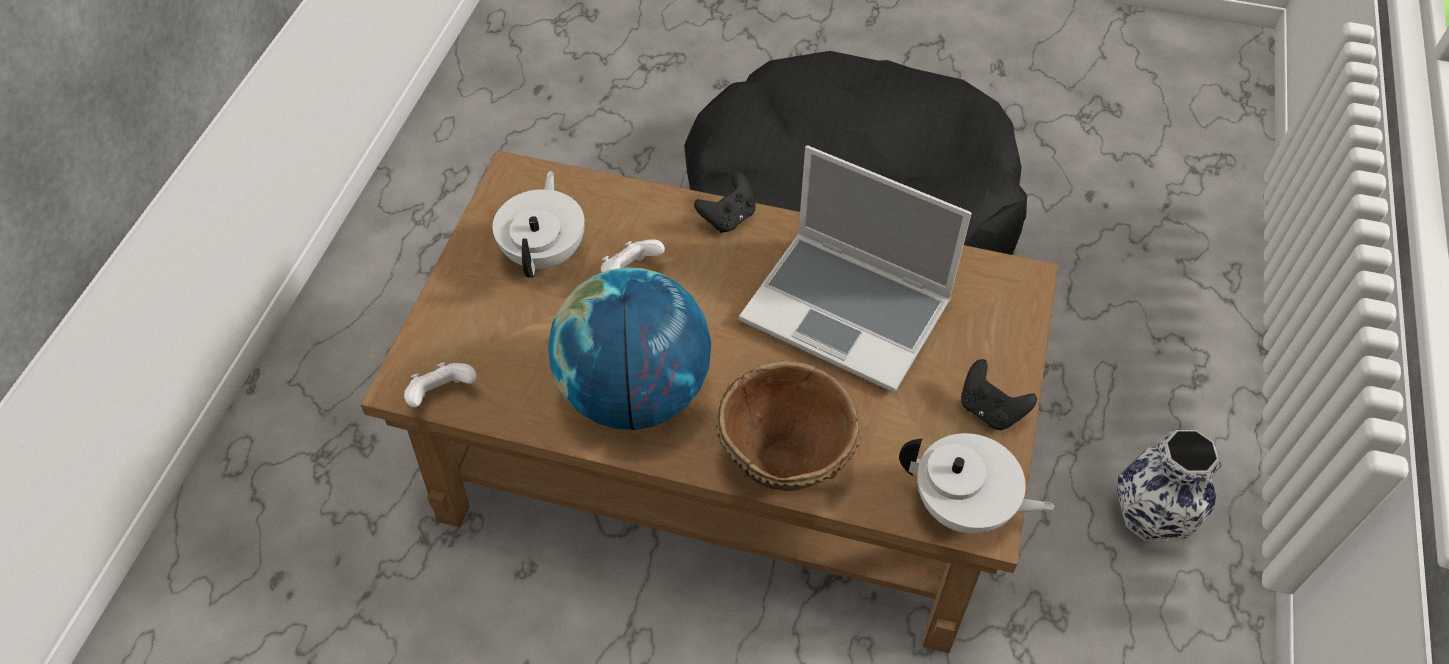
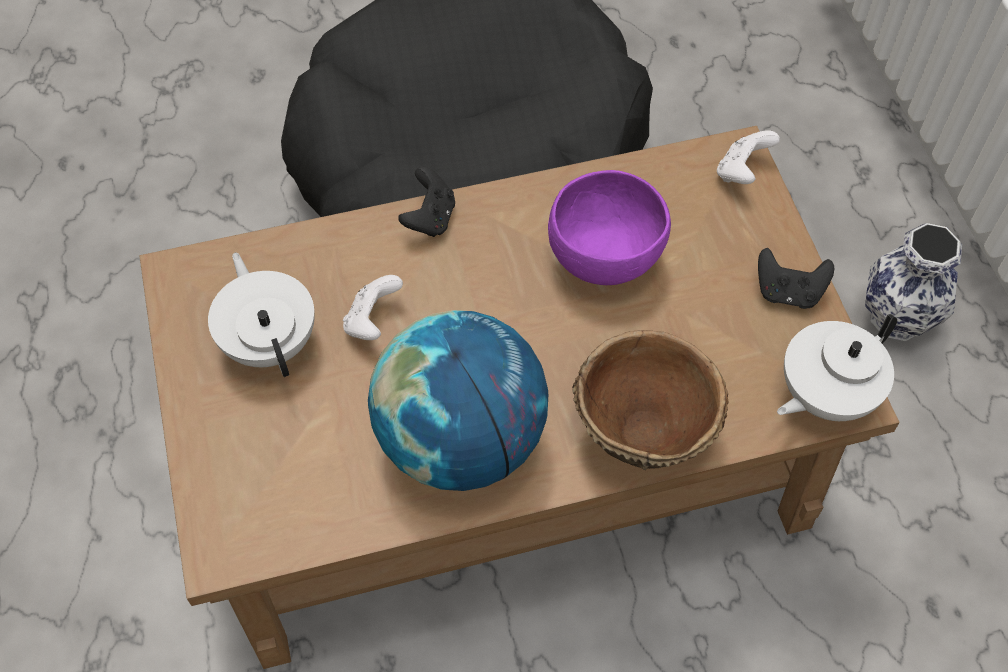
camera: 30 degrees left, 5 degrees up
(442, 395) = (268, 542): white game controller -> white game controller (741, 171)
(849, 311) = (606, 259): laptop -> purple bowl
(963, 507) = (824, 394): white teapot -> white teapot turned 150 degrees clockwise

